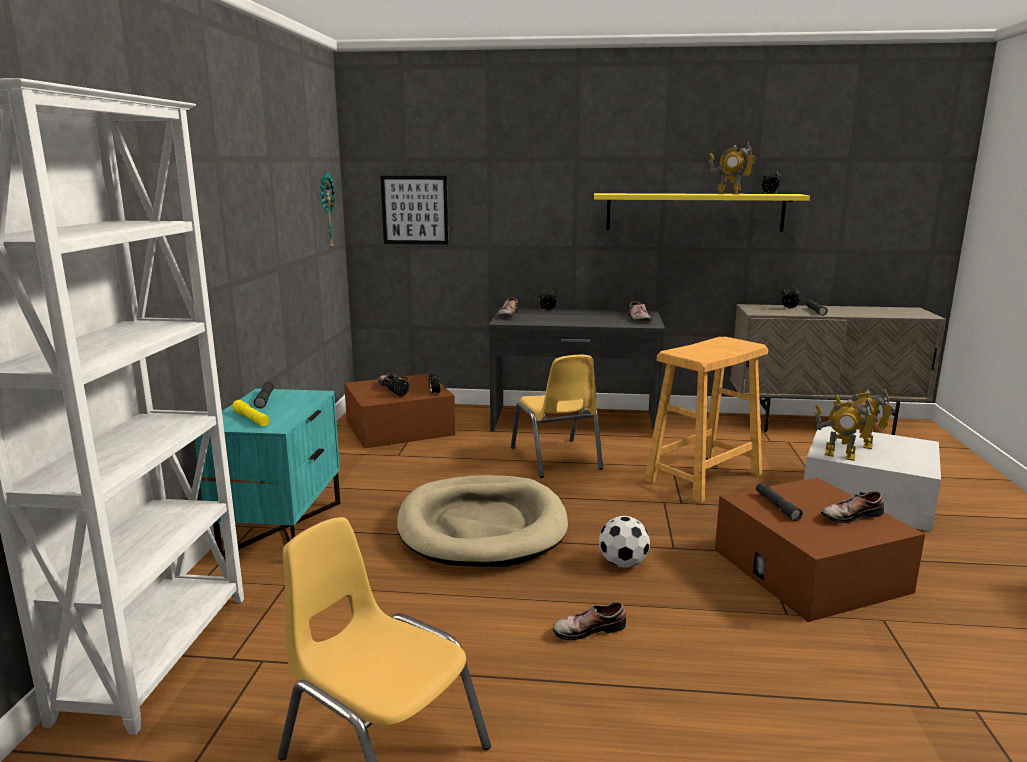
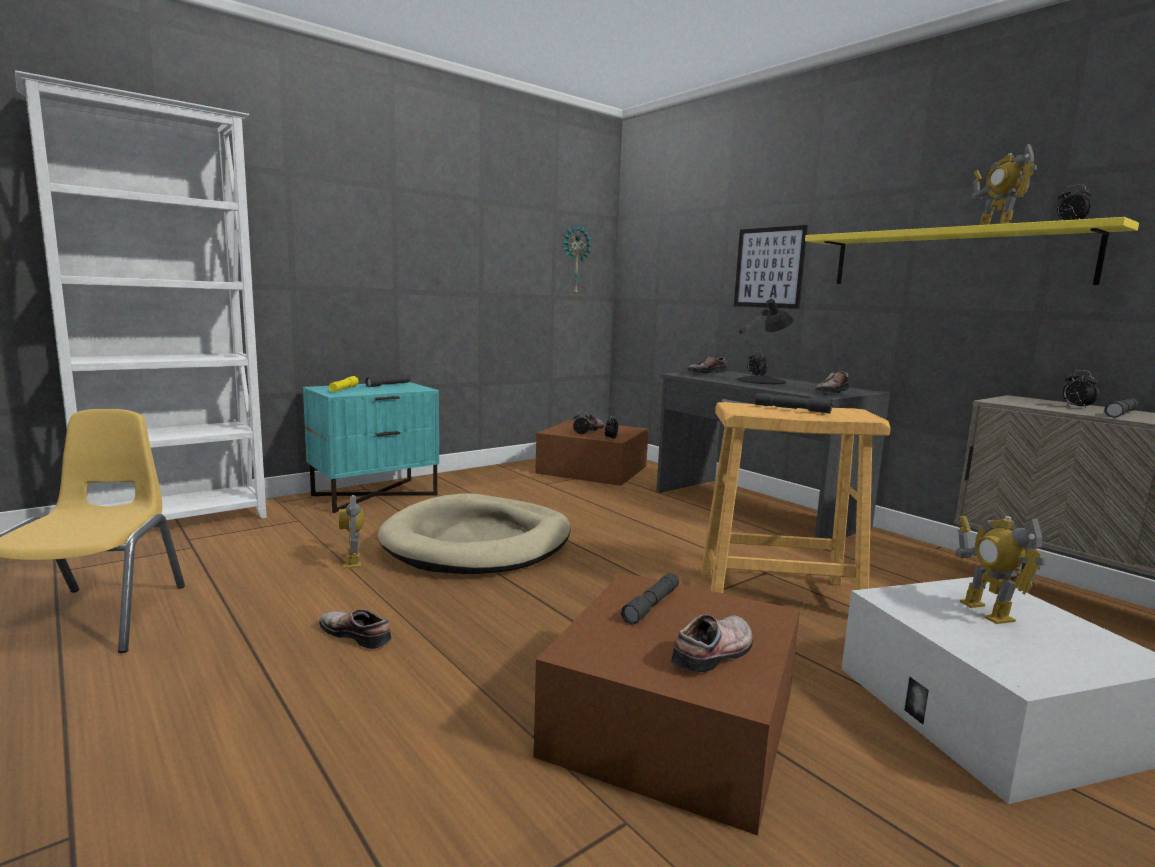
camera: 45 degrees right, 5 degrees down
(415, 210) = (663, 264): picture -> picture (769, 267)
(556, 458) = (661, 526): yellow chair -> none
(571, 316) = (762, 381): none -> black table lamp
(623, 563) = (507, 613): football -> none
(707, 347) = (792, 409): none -> grey flashlight
(840, 455) = (910, 608): toy robot -> toy robot (353, 561)
(849, 515) = (716, 653): shoe -> shoe turned 105 degrees clockwise

